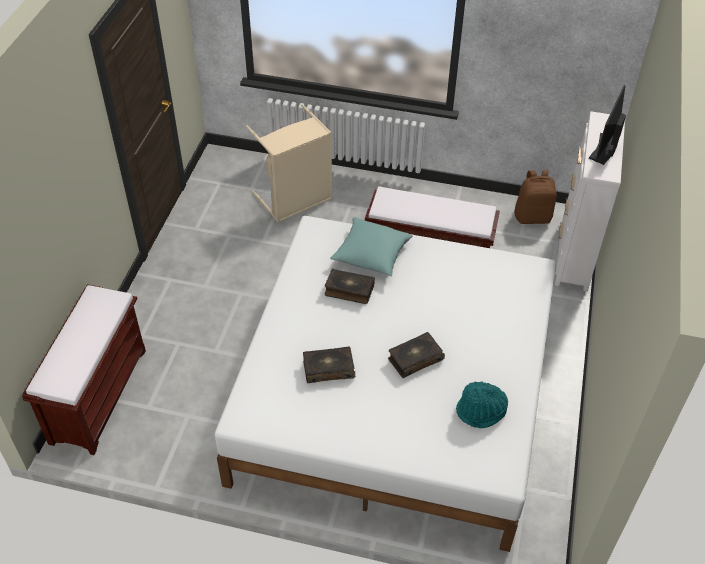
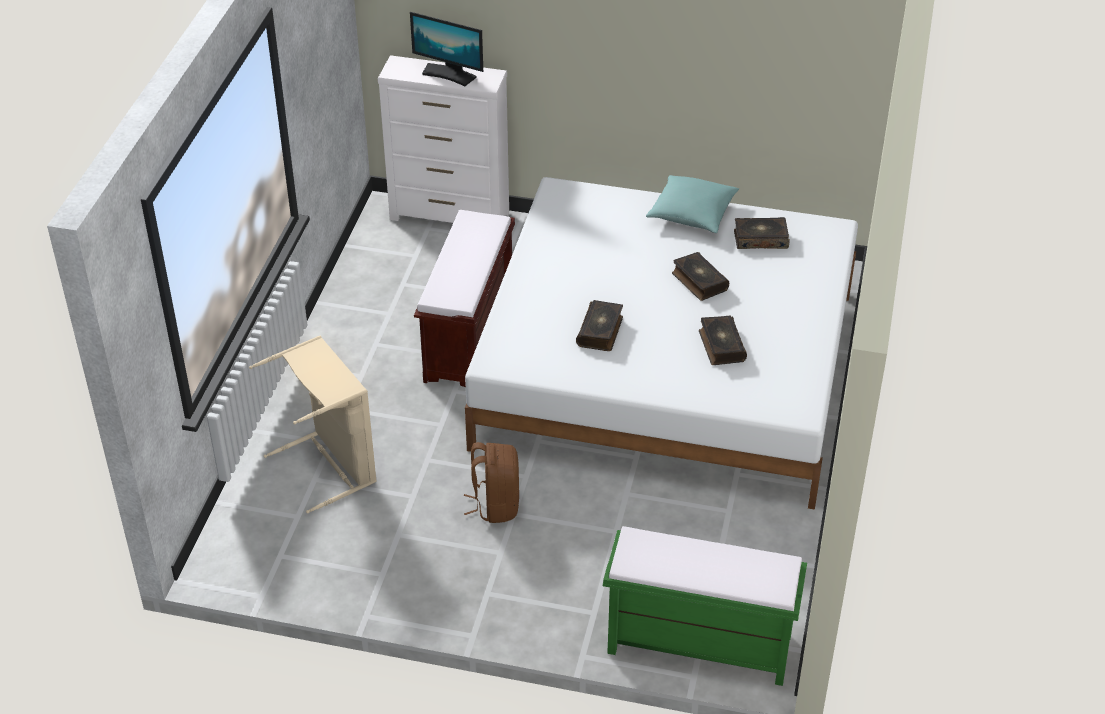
camera: 90 degrees left, 5 degrees down
(99, 394) = (697, 645): brown bench -> green bench
(371, 254) = (540, 313): turquoise pillow -> turquoise pillow (692, 214)
(481, 411) = (760, 239): turquoise hat -> book
(532, 216) = (382, 243): brown backpack -> brown backpack (495, 505)

